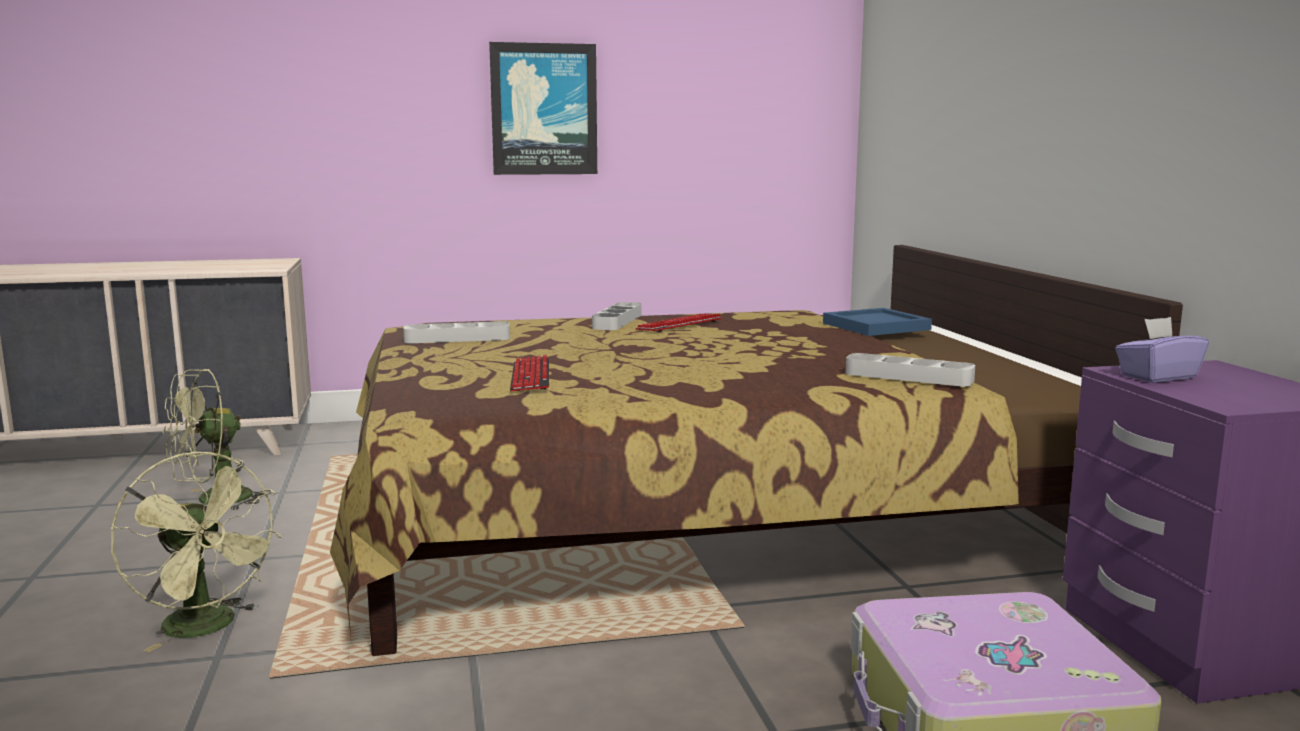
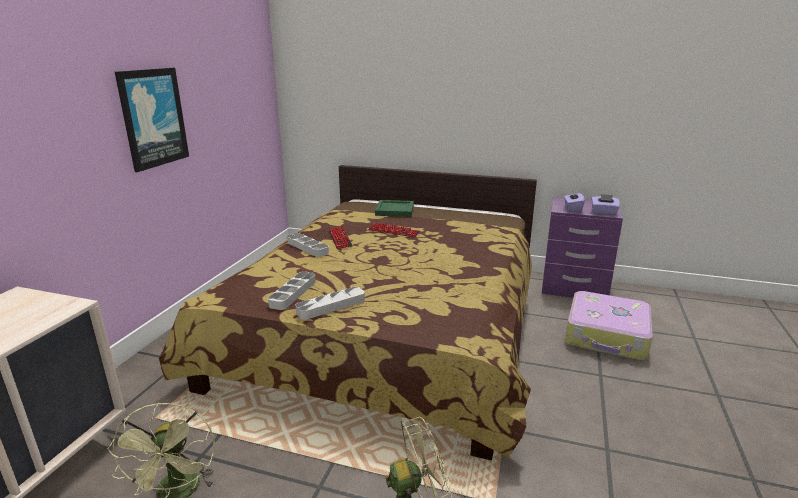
camera: 60 degrees left, 10 degrees up
(530, 376) = (418, 294): keyboard -> keyboard (394, 231)
(877, 326) = (395, 210): blue tray -> green tray
(908, 377) = (490, 232): grey tray -> grey tray (331, 306)
(1214, 398) = (603, 213): none -> purple tissue box

